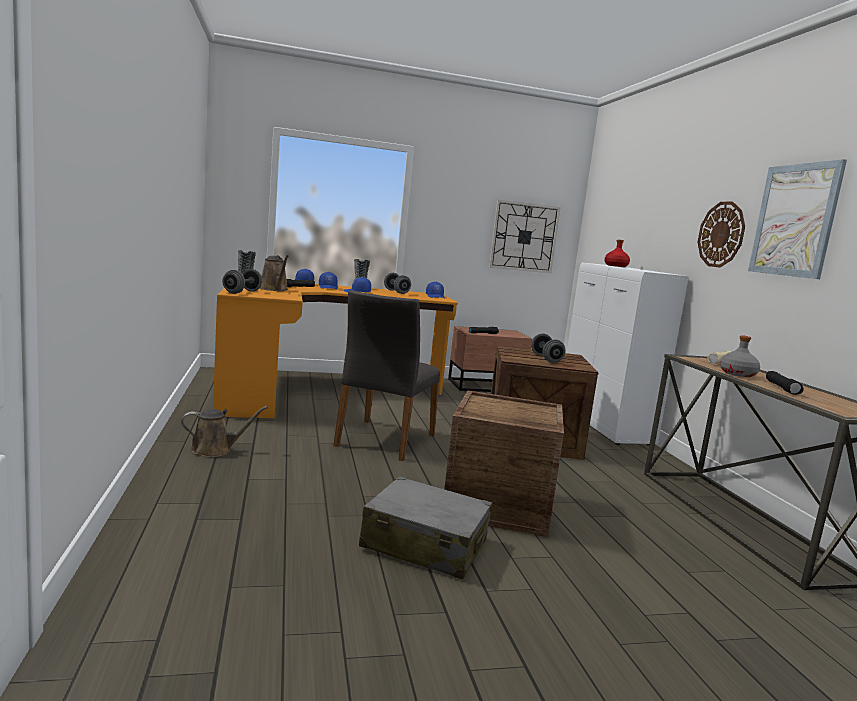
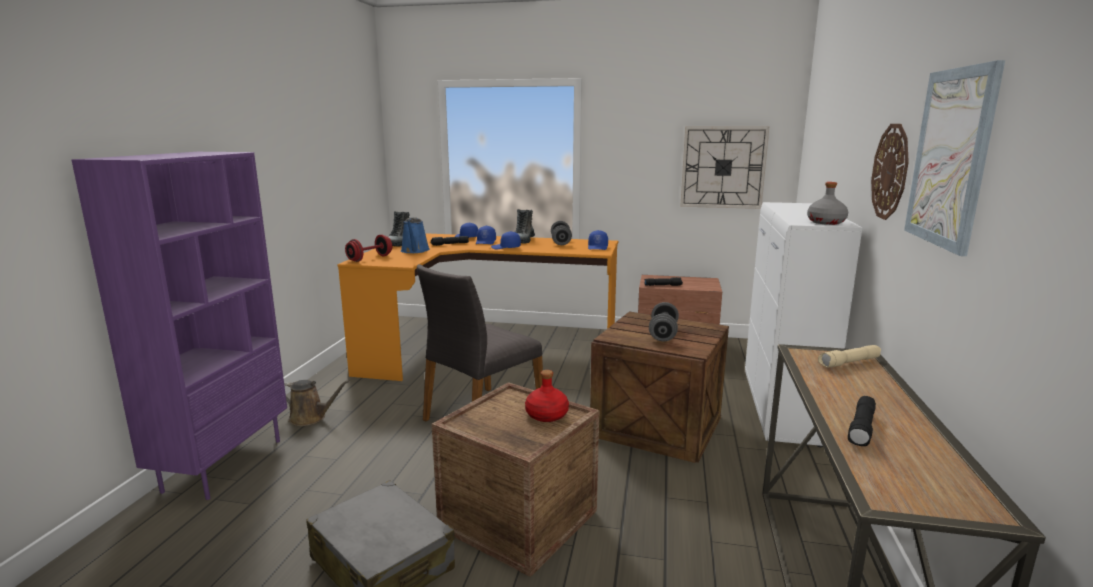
camera: 25 degrees right, 5 degrees up
(166, 492) = (223, 464): none -> purple bookcase
(242, 292) = (370, 258): grey dumbbell -> red dumbbell
(274, 289) = (415, 251): brown watering can -> blue watering can
(616, 266) = (798, 207): red bottle -> red bottle (547, 415)
(737, 374) = (832, 392): grey bottle -> grey bottle (825, 222)

